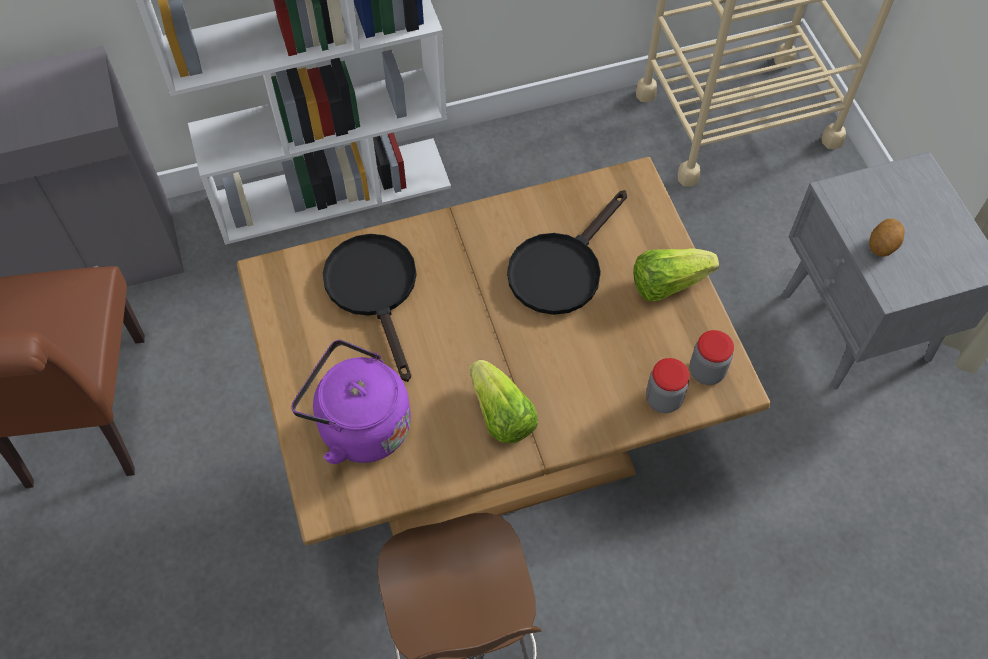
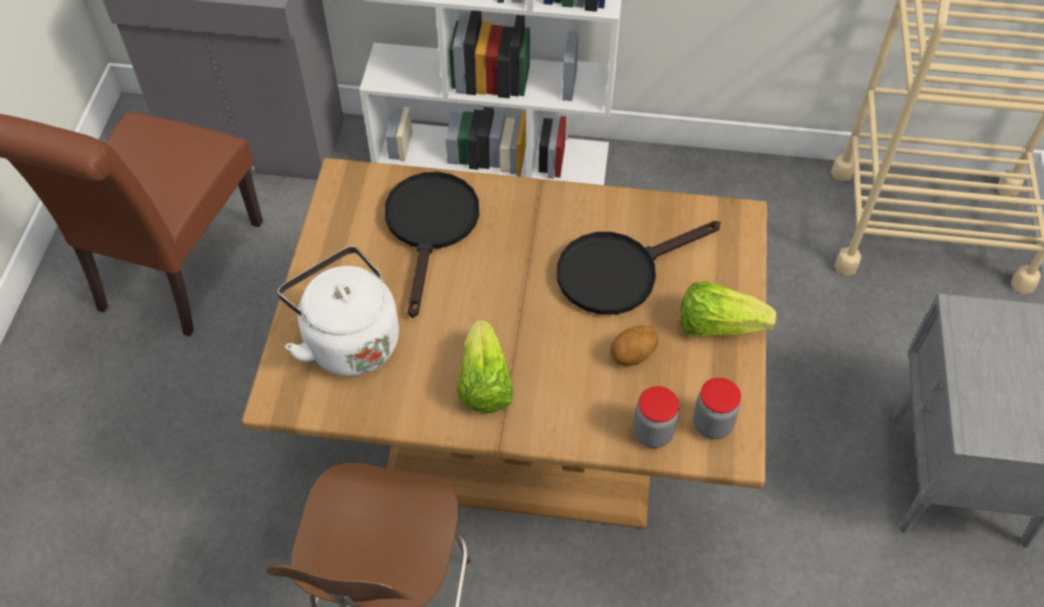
camera: 25 degrees right, 5 degrees down
(359, 425) = (348, 339): purple kettle -> white kettle
(882, 246) = (987, 384): potato -> potato (633, 355)

